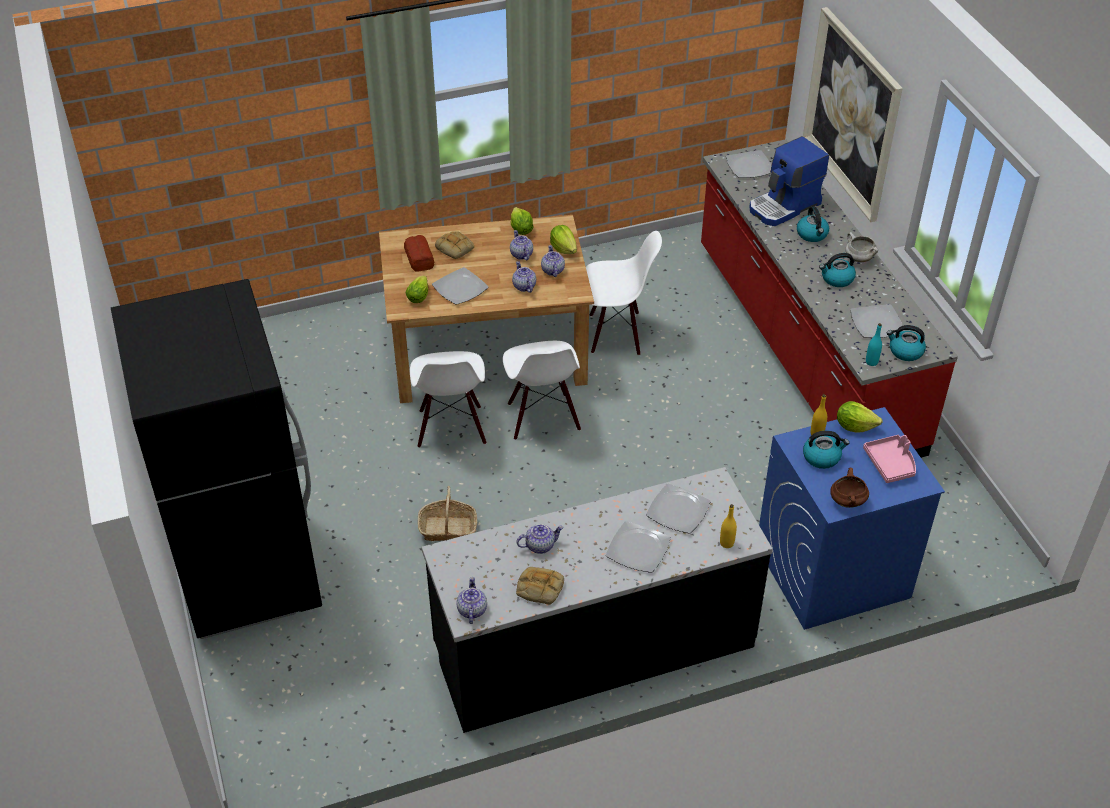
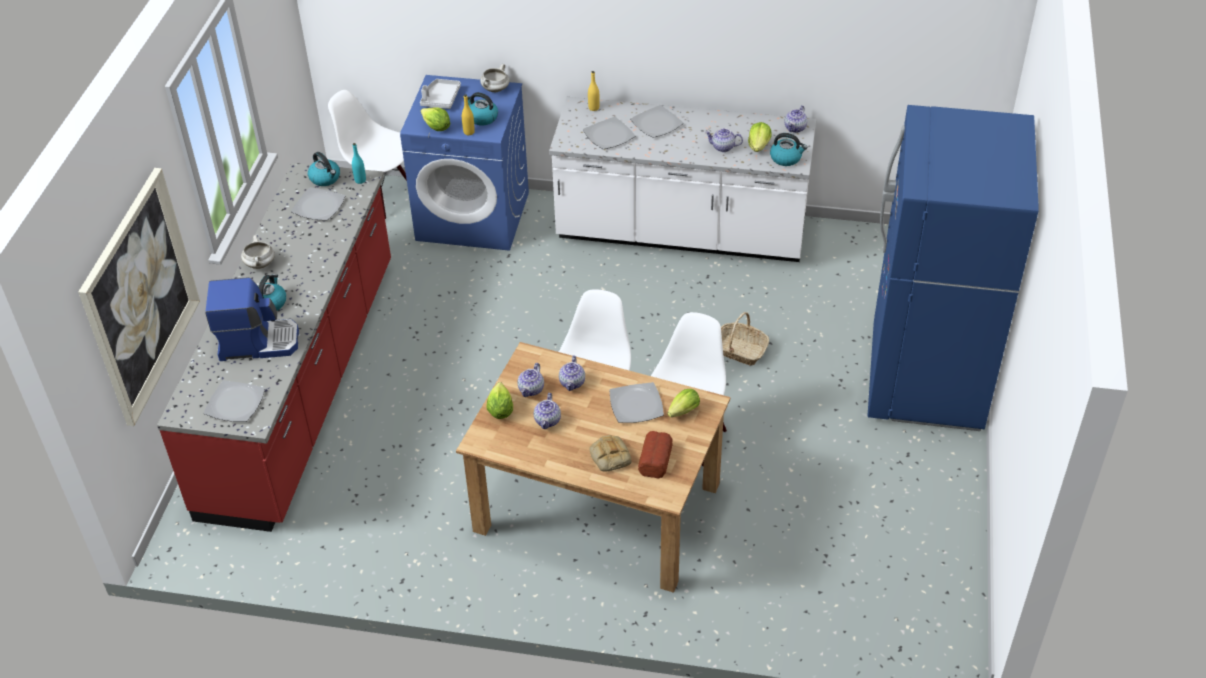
camera: 150 degrees left, 0 degrees up
(247, 571) = (926, 379): black fridge -> blue fridge
(521, 230) = (525, 452): lettuce -> lettuce (759, 146)
(539, 588) = (741, 125): bread -> none
(593, 646) = (681, 233): black counter -> white counter
(615, 333) = (458, 473): white chair -> white chair (381, 197)
(836, 279) = (302, 254): kettle -> kettle (786, 158)
(847, 501) = (495, 90): brown cooking pot -> white cooking pot
(890, 464) = (441, 99): pink tray -> grey tray

